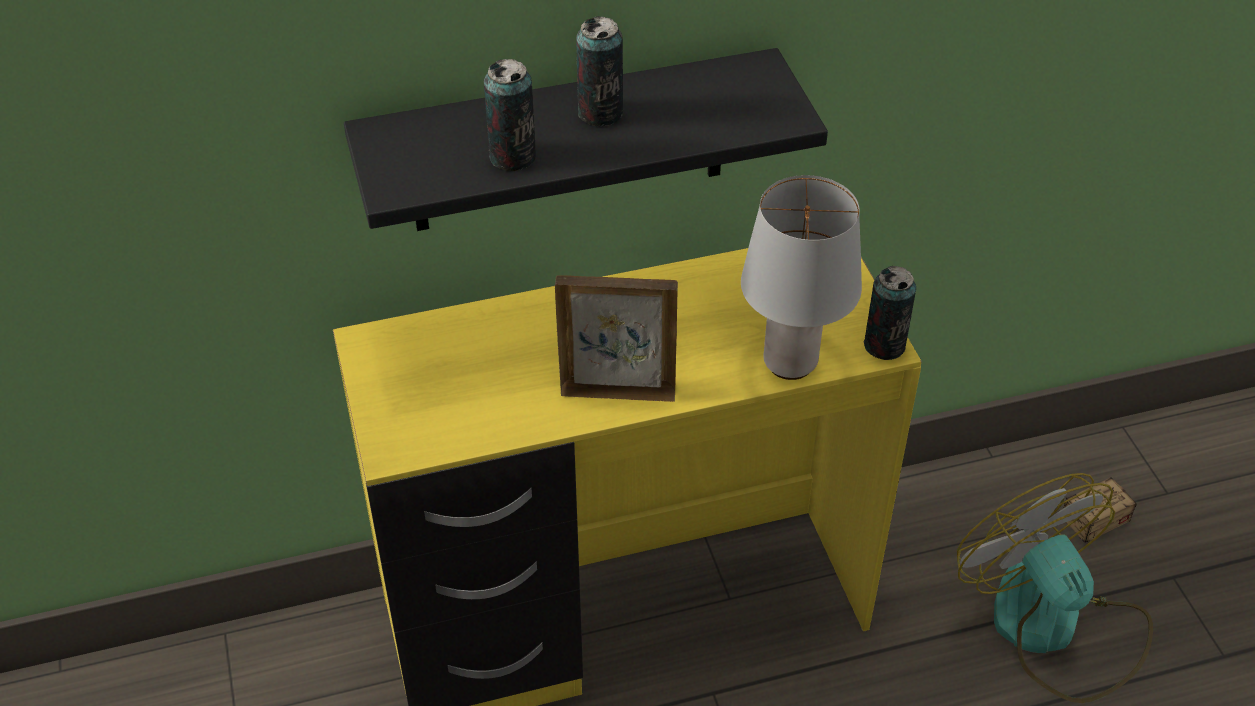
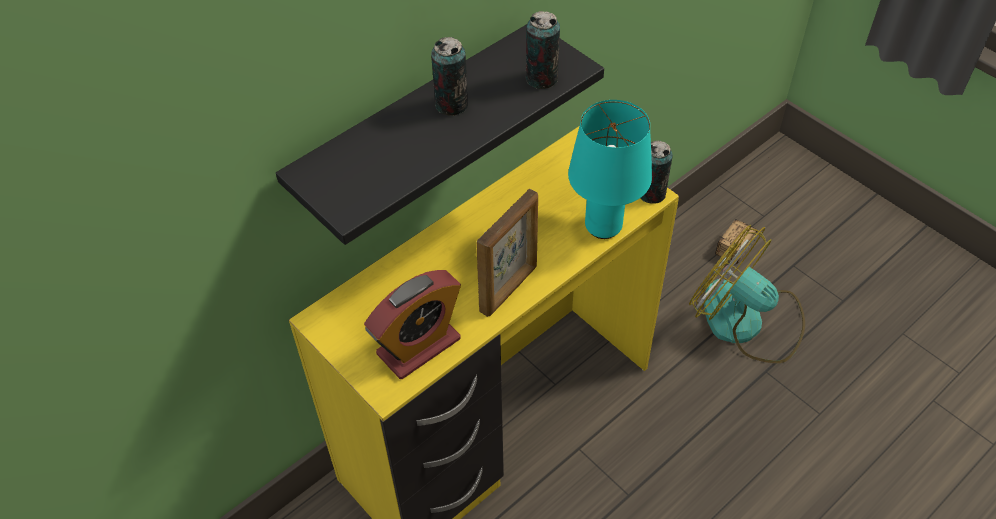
camera: 25 degrees left, 5 degrees up
(462, 416) = (418, 346): none -> alarm clock
(512, 157) = (414, 157): can -> can (541, 78)
(617, 392) = (509, 289): picture frame -> picture frame turned 150 degrees clockwise
(790, 361) = (603, 226): grey table lamp -> turquoise table lamp

